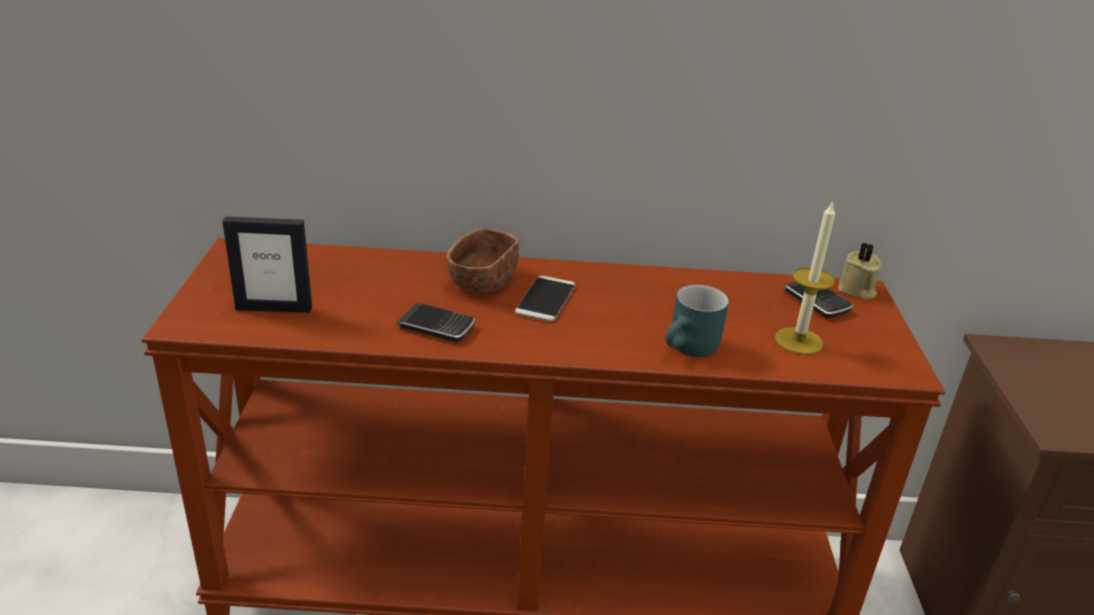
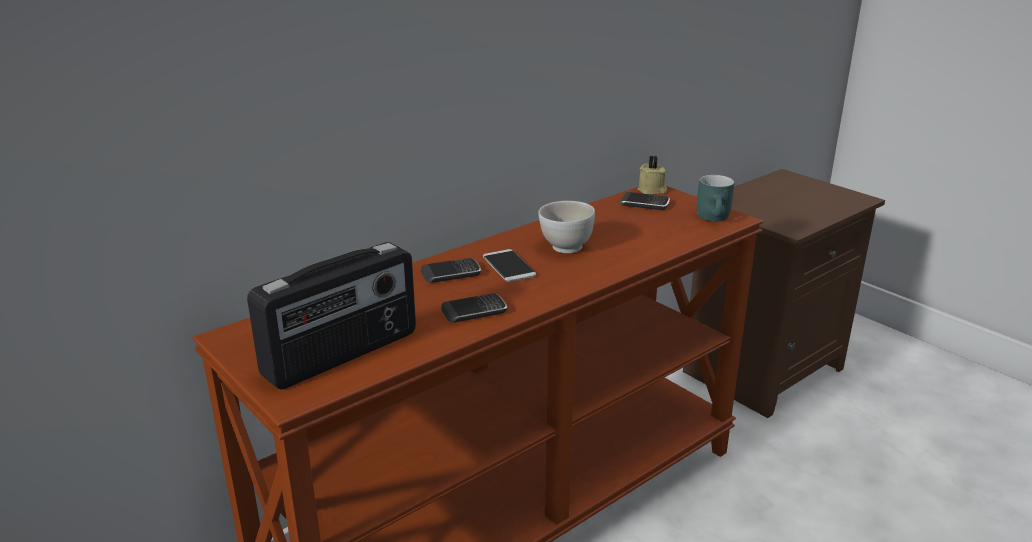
camera: 40 degrees left, 5 degrees down
(274, 308) = (342, 355): picture frame -> radio
(482, 280) = (451, 273): brown bowl -> phone
(635, 308) = (565, 248): none -> white bowl
(691, 350) = (631, 255): turquoise mug -> turquoise mug (716, 218)
(798, 341) = (670, 226): candle -> none

